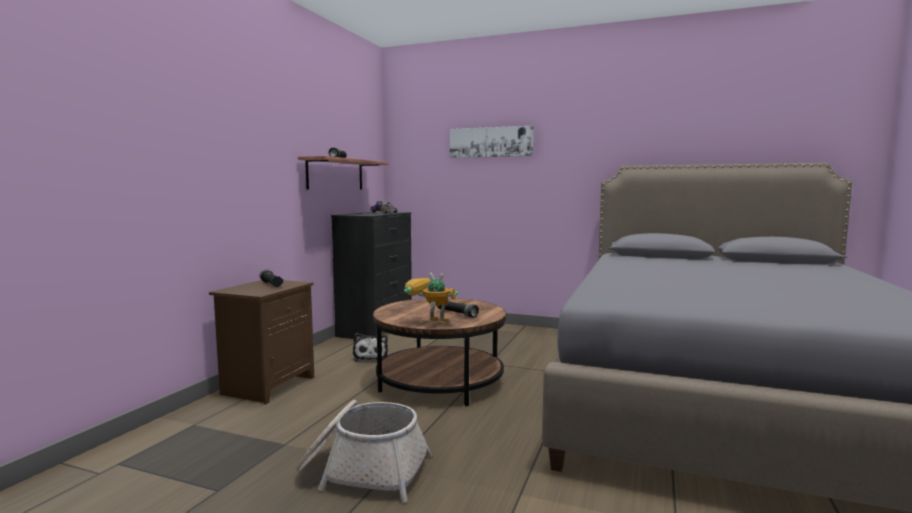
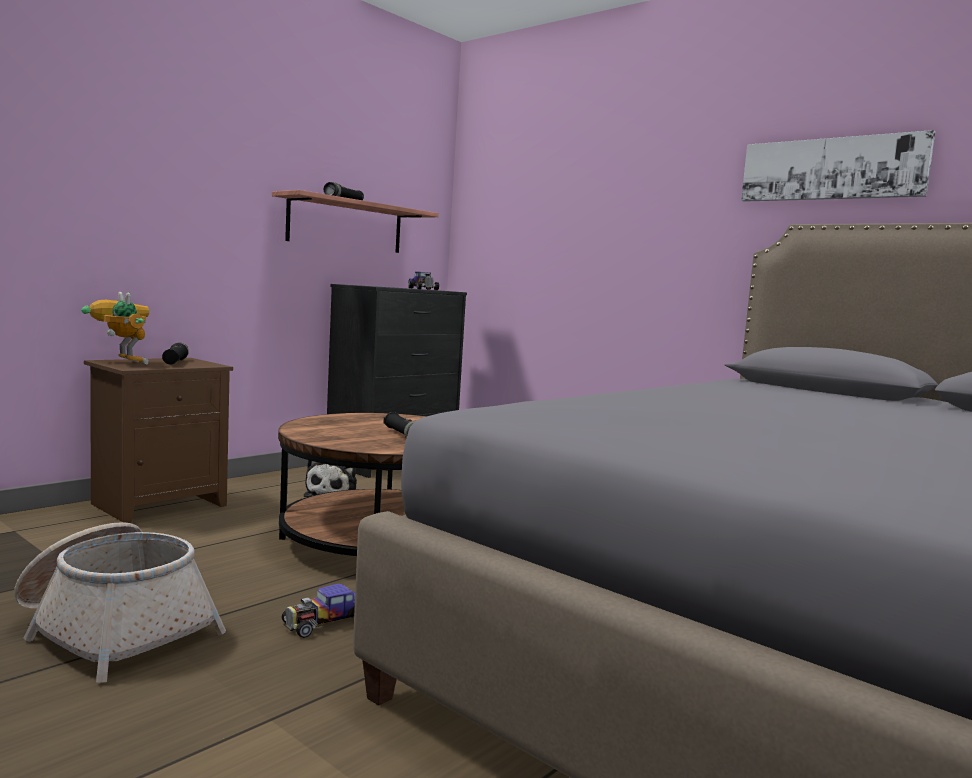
camera: 20 degrees right, 0 degrees up
(429, 323) = (335, 441): toy robot -> toy robot (121, 362)
(475, 435) = (327, 622): none -> toy car
(491, 142) = (595, 185): picture -> picture (832, 169)

